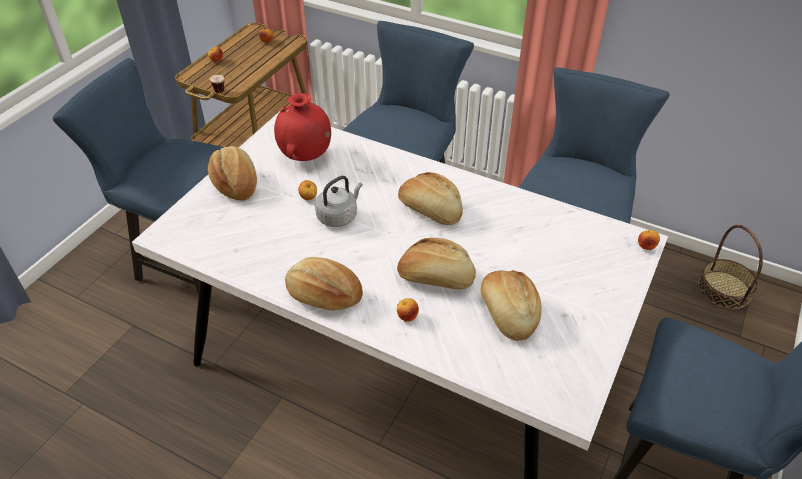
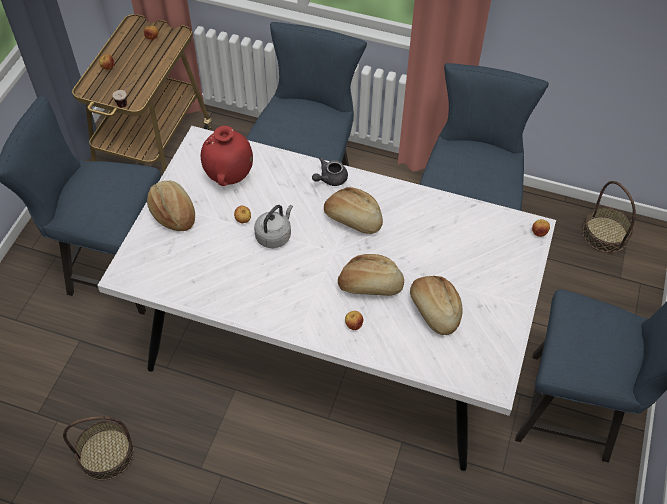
camera: 10 degrees left, 10 degrees up
(122, 447) = (106, 454): none -> basket
(324, 295) = (280, 314): bread -> none
(413, 170) = (330, 179): none -> grey teapot

